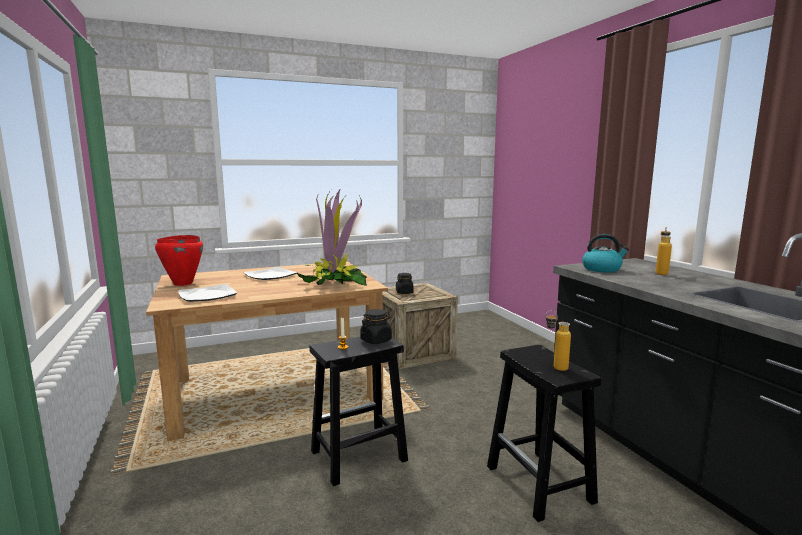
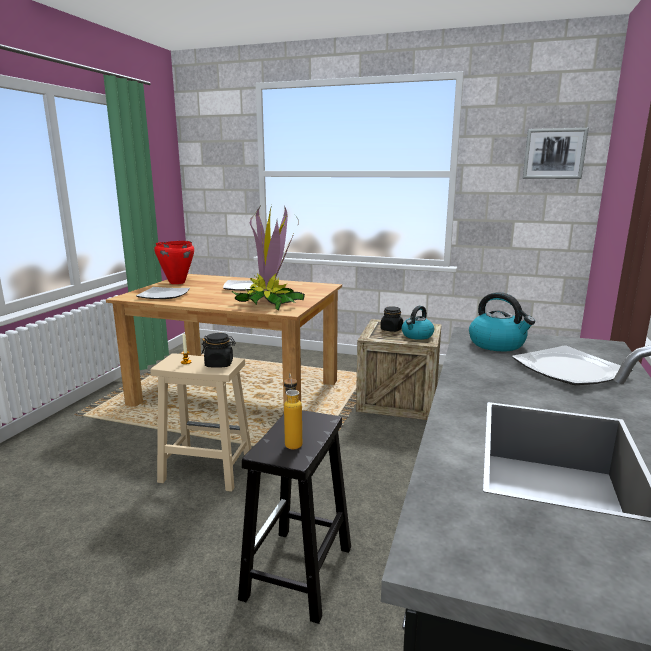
camera: 40 degrees right, 5 degrees up
(357, 456) = (205, 469): black stool -> beige stool
(430, 293) = (417, 336): none -> kettle
(465, 148) = (554, 154): none -> picture
(661, 273) = (567, 369): bottle -> plate

